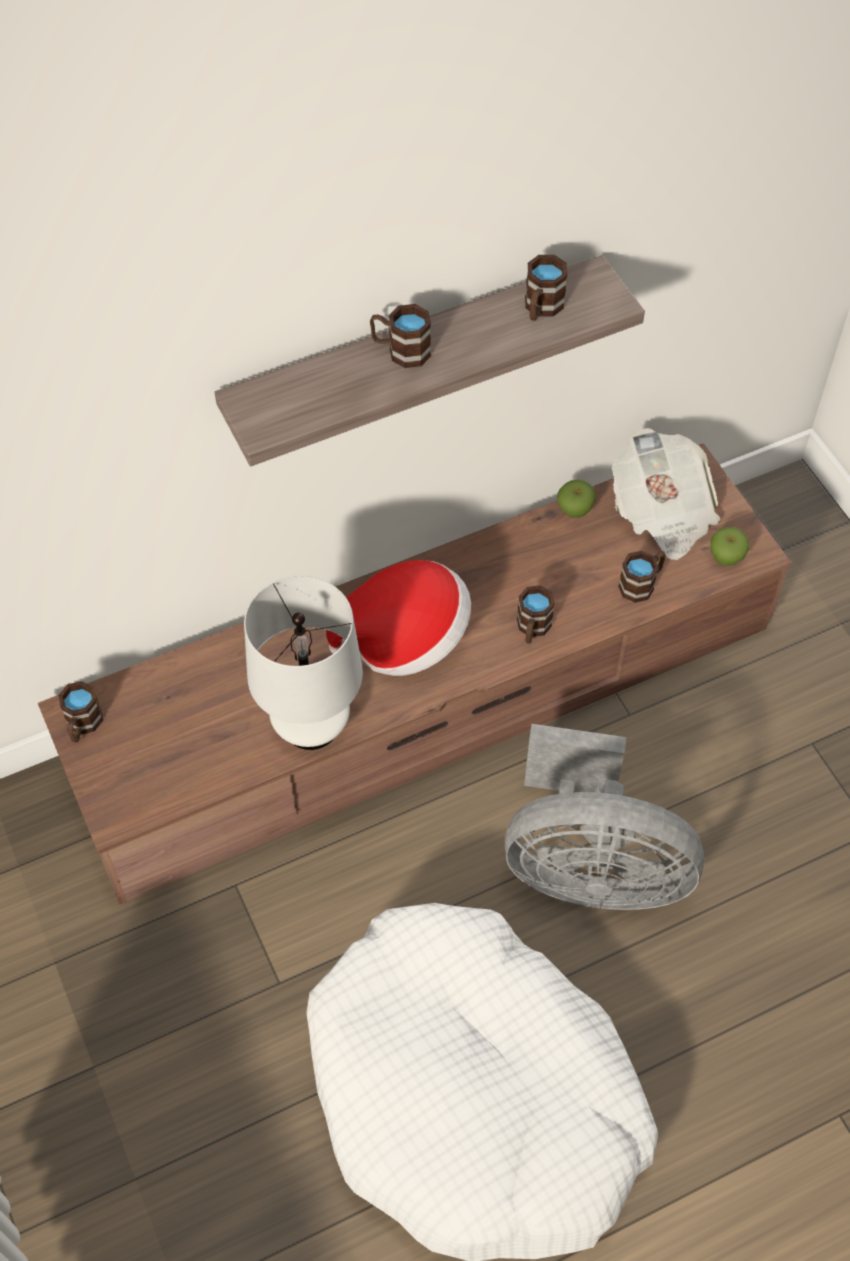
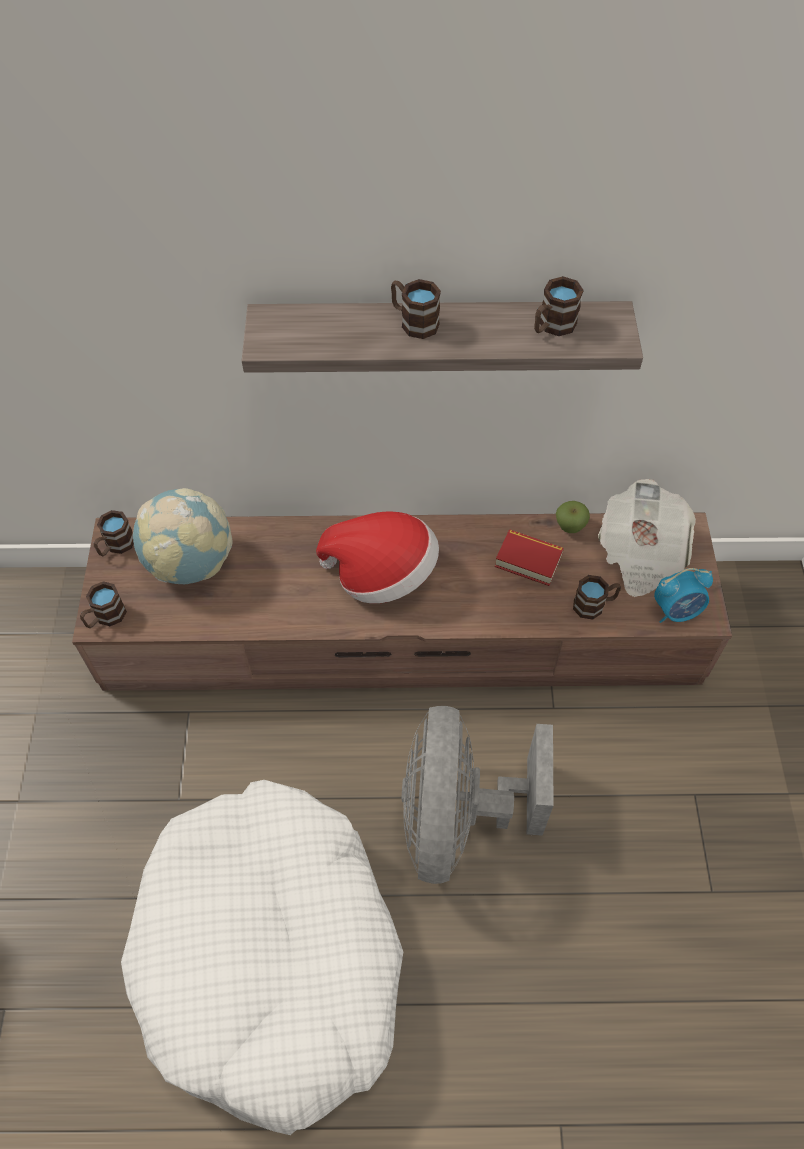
camera: 25 degrees right, 0 degrees up
(182, 710) = (190, 563): none -> globe
(311, 725) = (276, 612): white table lamp -> none
(532, 629) = (486, 606): brown mug -> brown mug (105, 617)
(551, 563) = (528, 561): none -> book
(590, 869) = (458, 817): grey fan -> grey fan turned 60 degrees clockwise
(726, 558) = (676, 611): apple -> alarm clock

